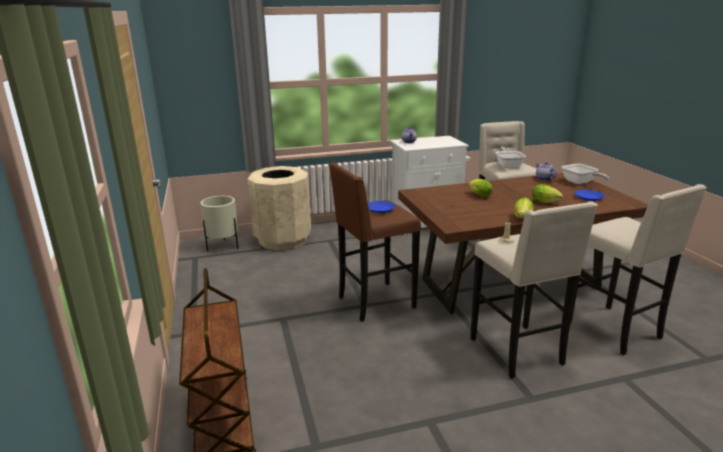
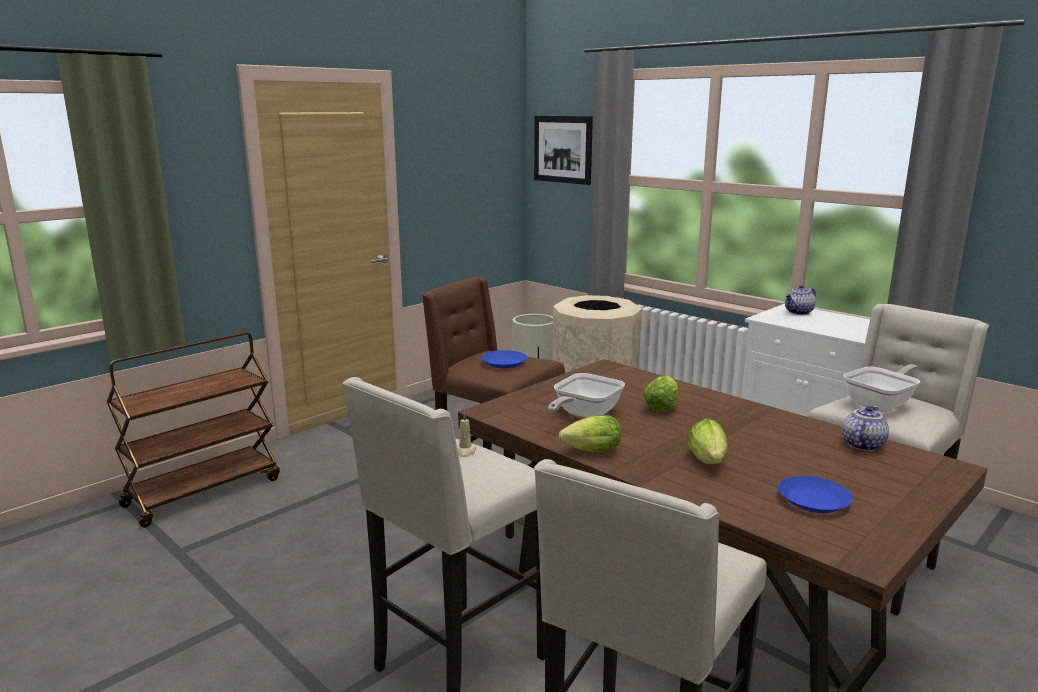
camera: 60 degrees right, 5 degrees down
(195, 69) = (562, 149): none -> picture
(580, 182) = (910, 483): frying pan -> frying pan (584, 415)

